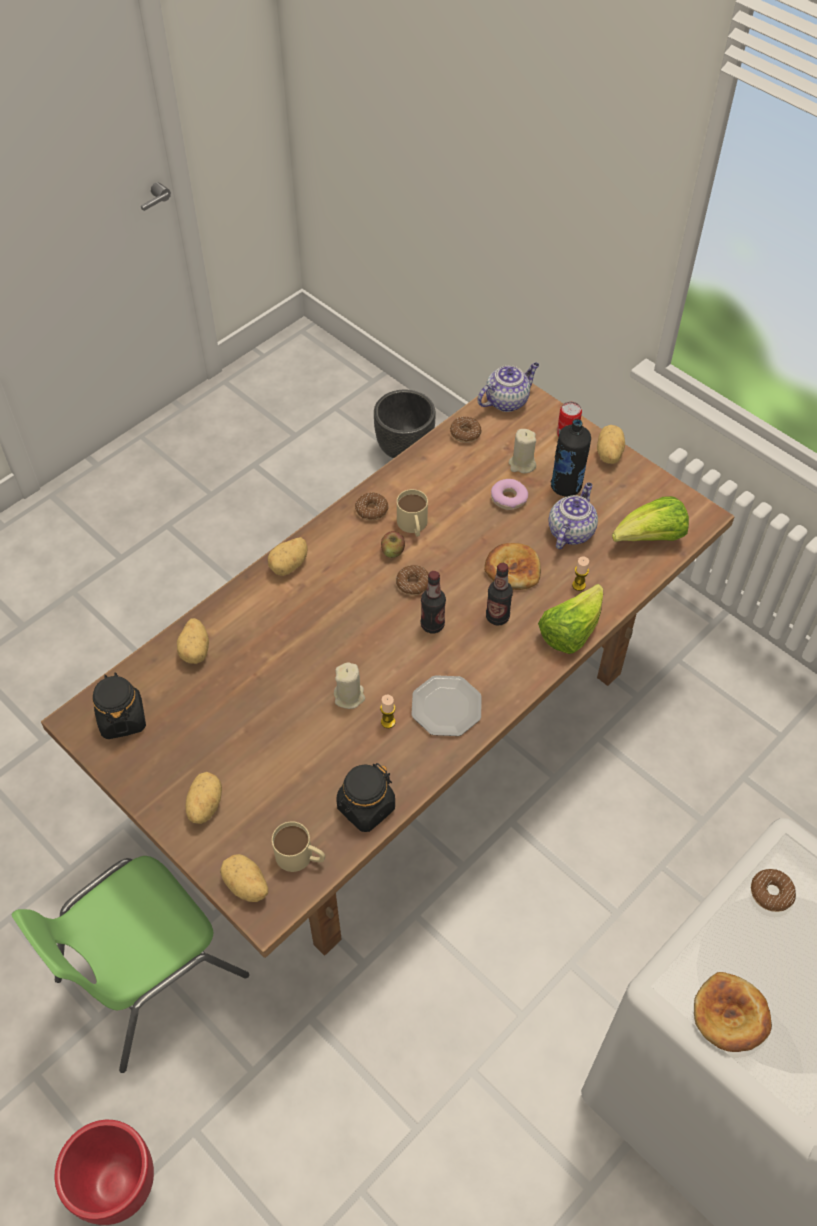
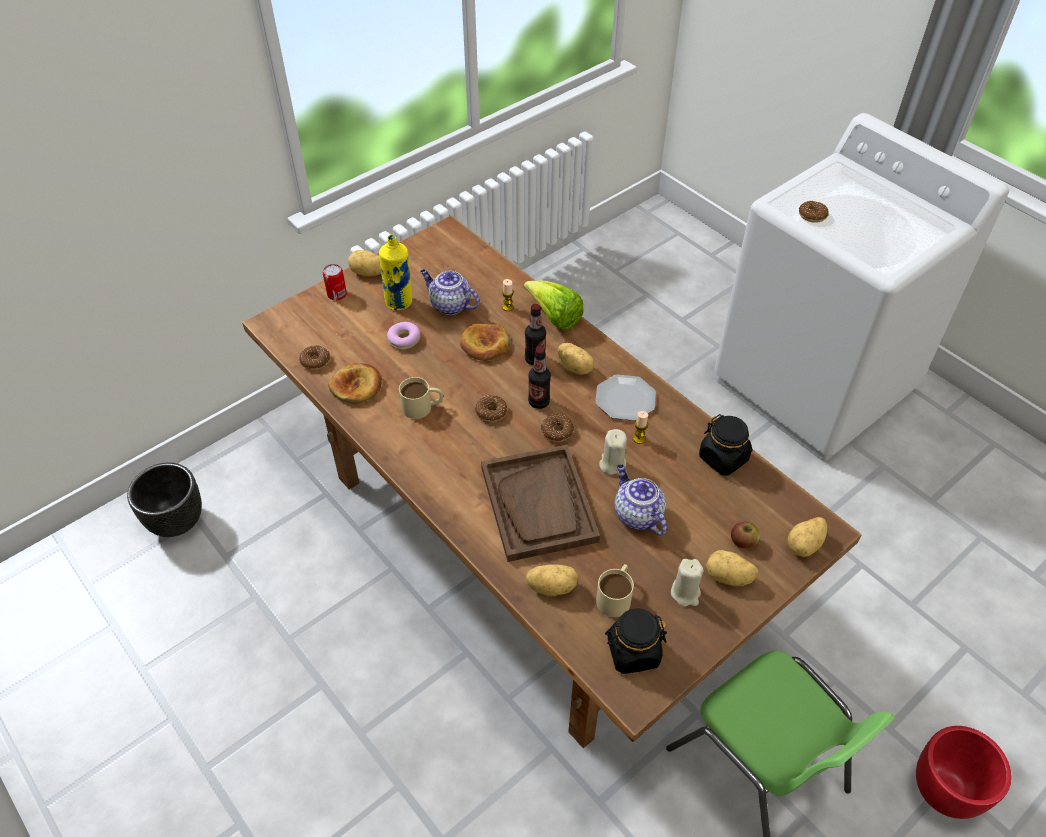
camera: 85 degrees left, 5 degrees down
(289, 565) = (454, 504): potato -> potato (575, 367)
(293, 633) = (539, 504): none -> brown tray
(301, 857) = (773, 505): beige mug -> beige mug (616, 595)
(372, 510) = (396, 436): donut -> donut (557, 431)
(393, 551) = (451, 424): apple -> apple (743, 541)
(507, 400) = (282, 329): teapot -> teapot (637, 514)
(522, 464) = (365, 327): beige candle -> beige candle (685, 593)
(566, 487) = (399, 302): black bottle -> yellow bottle
(650, 538) = (466, 261): lettuce -> none
(730, 1015) = (900, 245): bread -> bread (357, 386)

